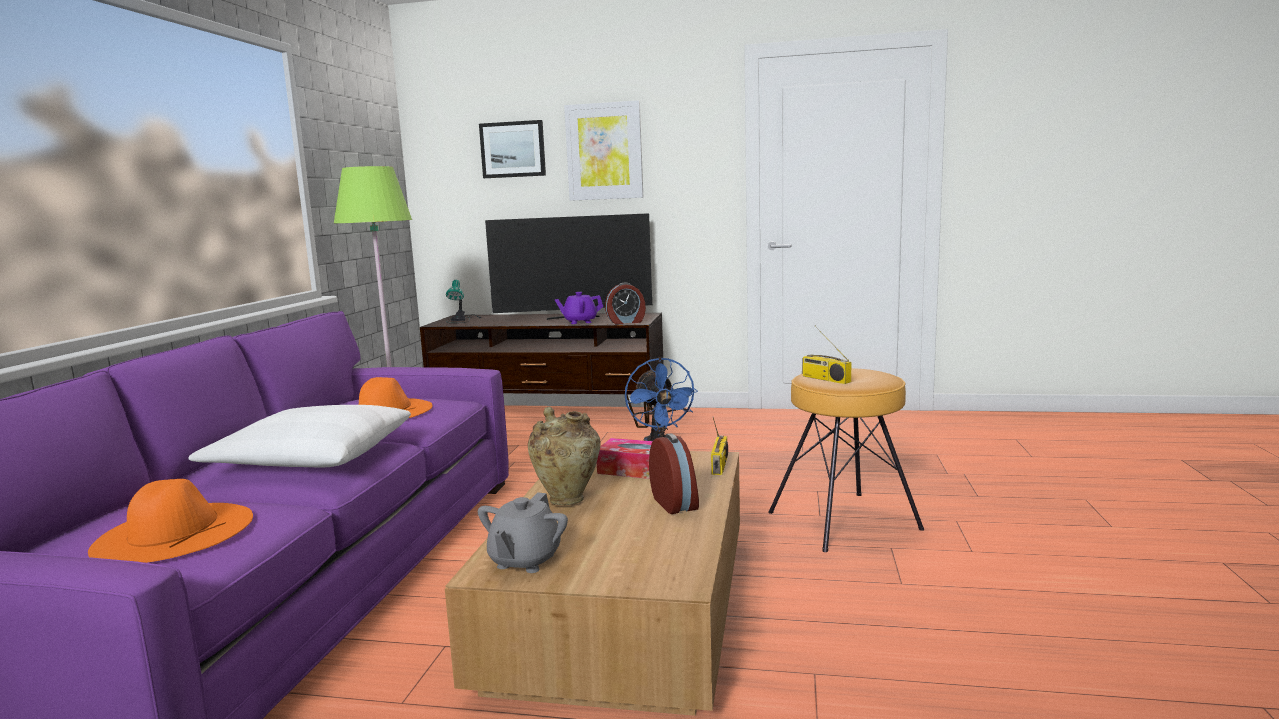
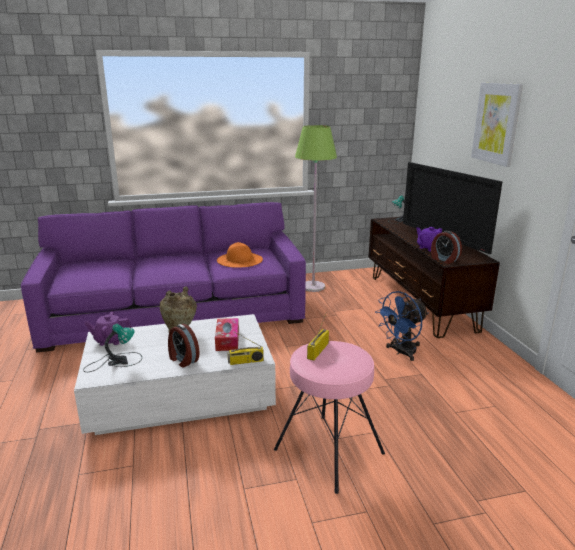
camera: 65 degrees right, 10 degrees up
(174, 532) = (90, 273): orange hat -> none
(311, 457) = (171, 267): white pillow -> none
(513, 149) = (455, 112): picture -> none
(524, 561) = (110, 340): grey teapot -> purple teapot
(625, 607) = (181, 394): brown coffee table -> white coffee table
(628, 558) = (115, 361): none -> table lamp
(676, 503) = (183, 360): alarm clock -> alarm clock turned 90 degrees clockwise
(844, 521) = (328, 452): brown stool -> pink stool

